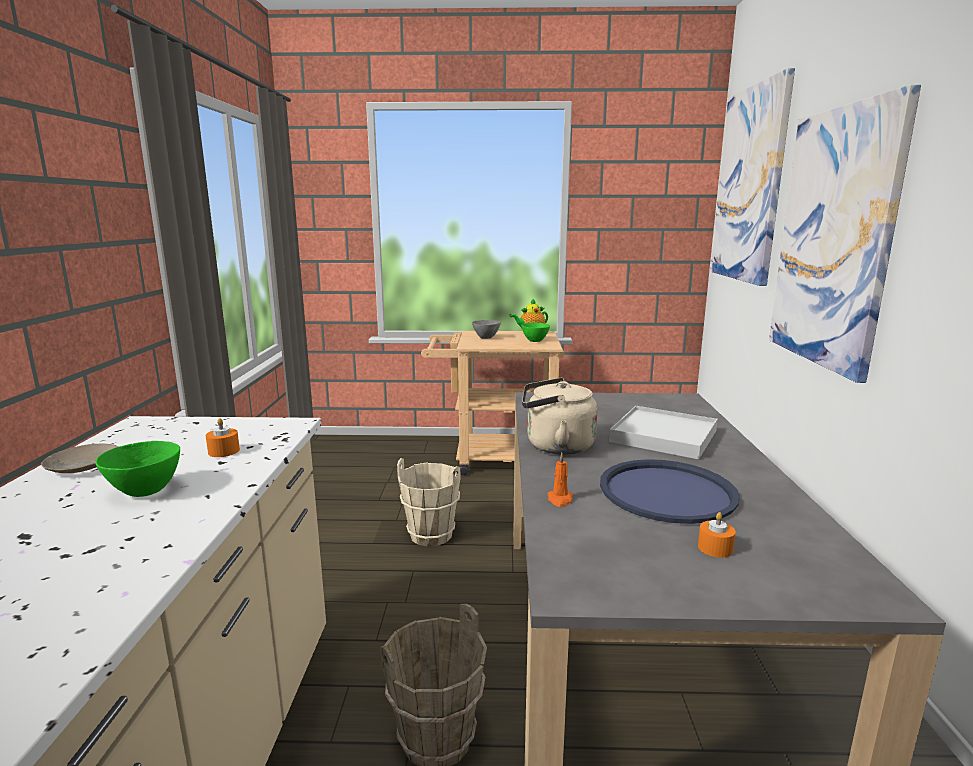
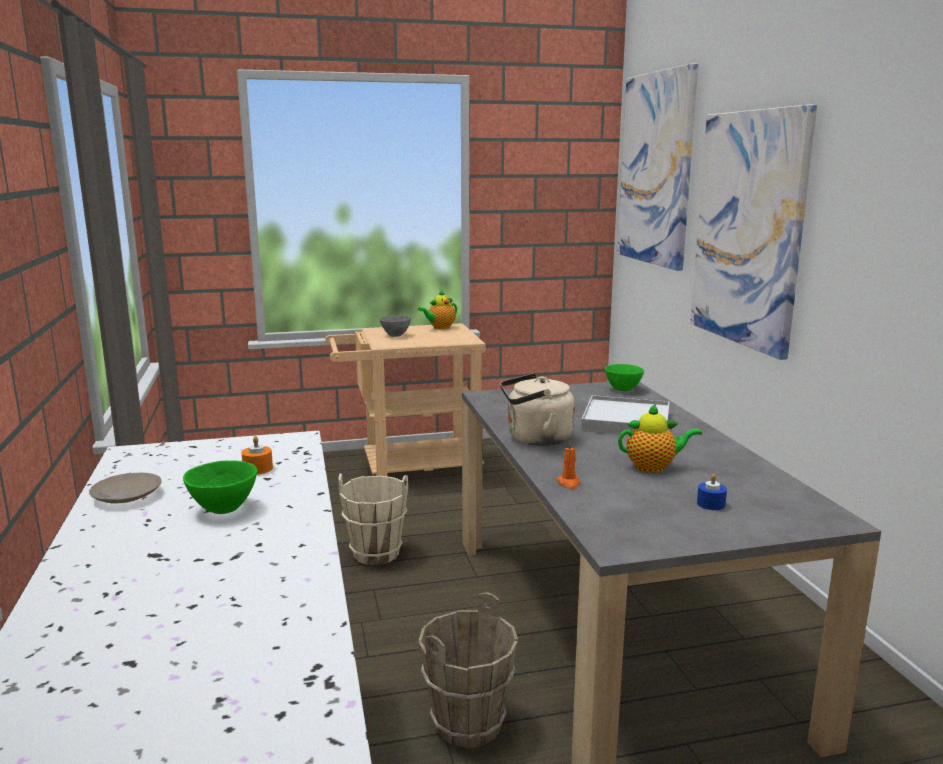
camera: 15 degrees left, 0 degrees up
(535, 341) = (451, 336): green bowl -> green bowl (623, 389)
(667, 492) = (653, 467): blue tray -> teapot
(715, 548) = (711, 504): orange candle -> blue candle

